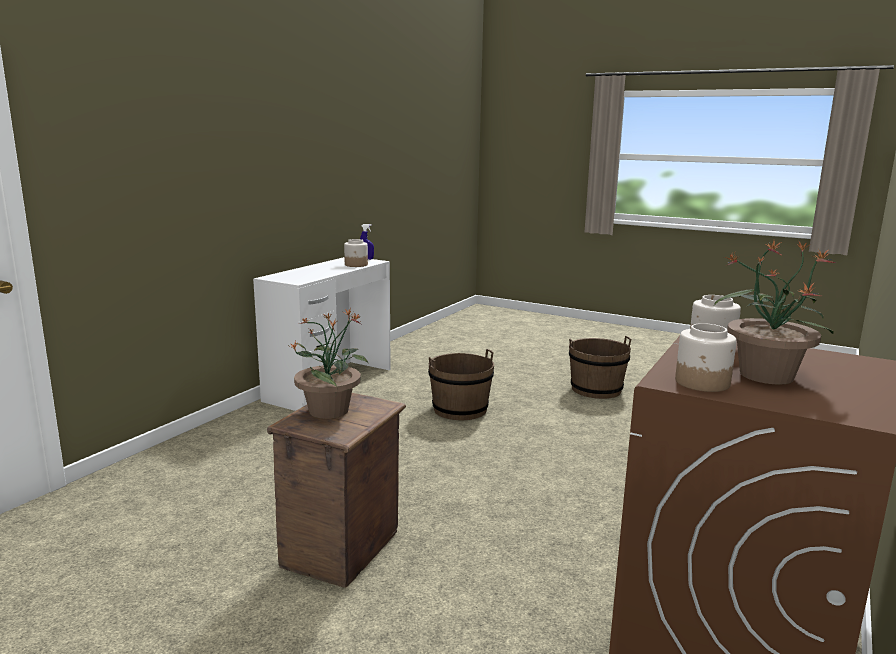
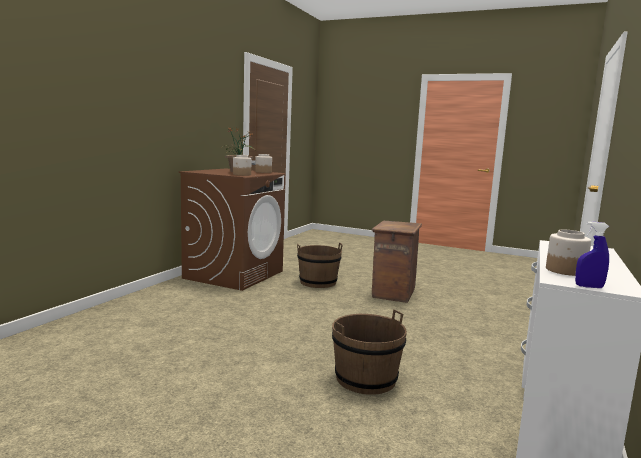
camera: 175 degrees right, 5 degrees down
(330, 410) = (403, 225): potted plant -> none
(596, 390) = (180, 421): brown bucket -> brown bucket (318, 282)

